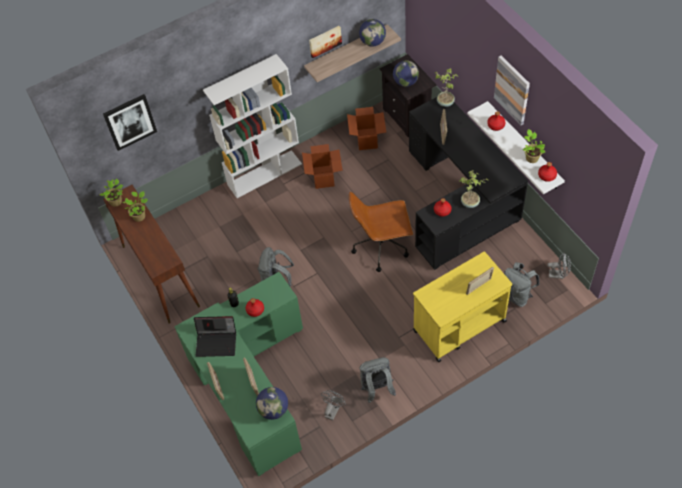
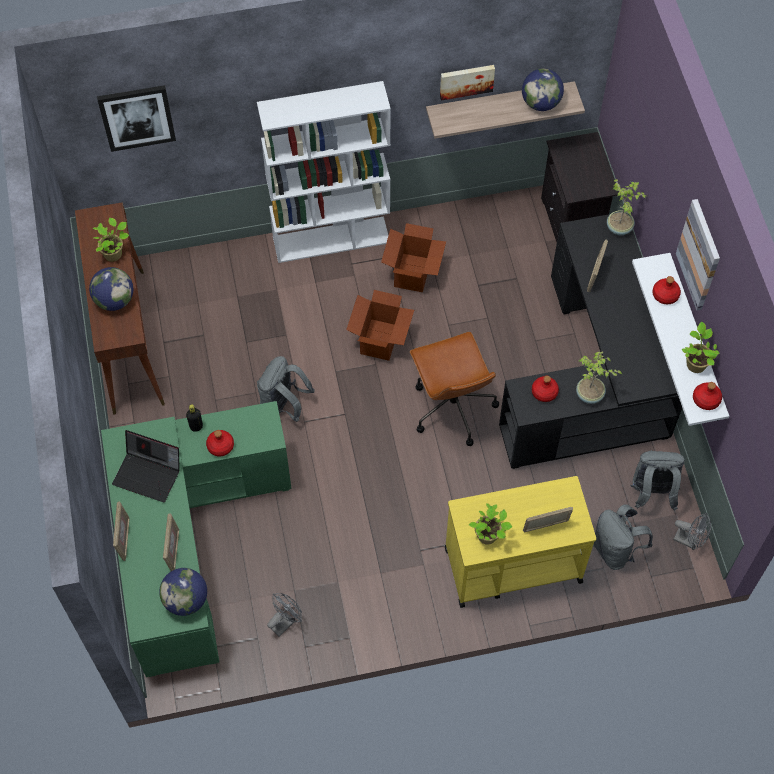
camera: 15 degrees right, 5 degrees up
(117, 201) = (91, 221): potted plant -> potted plant (488, 536)
(367, 139) = (499, 236): cardboard box -> cardboard box (380, 340)
(377, 388) = (358, 613): grey backpack -> grey backpack (652, 493)
(382, 246) = (452, 407): brown office chair -> brown office chair turned 120 degrees counterclockwise
(405, 82) = (575, 175): globe -> globe (114, 300)

